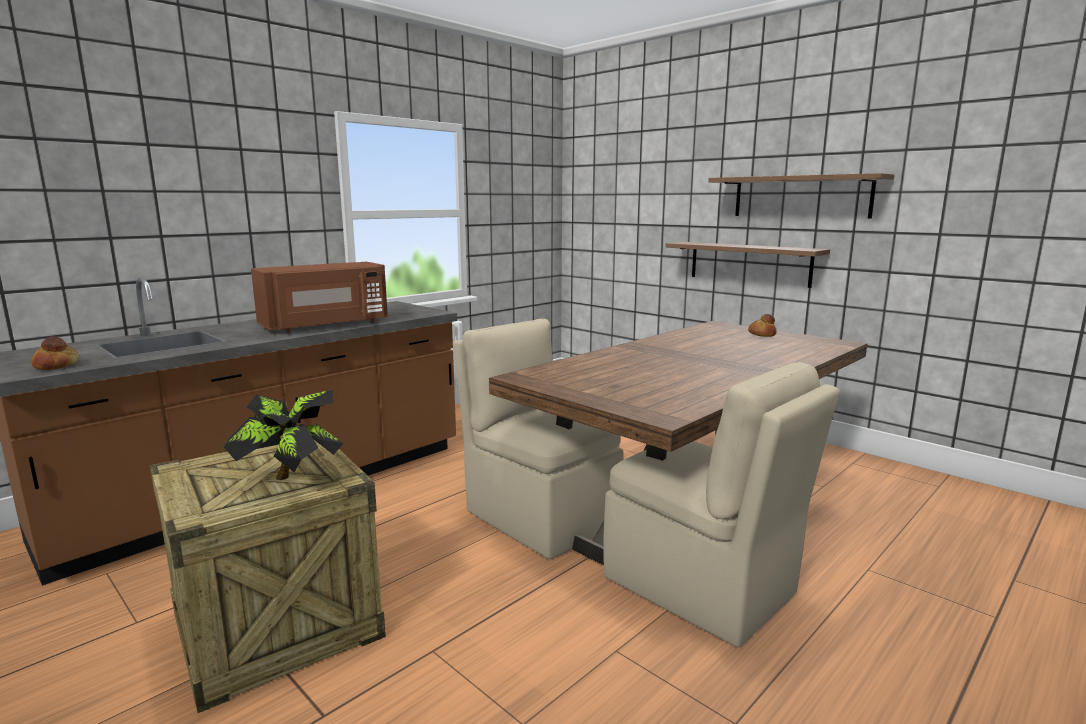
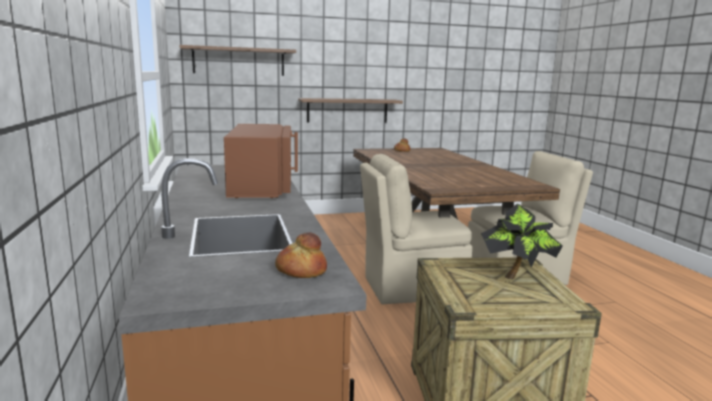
camera: 60 degrees left, 0 degrees up
(800, 197) = (377, 68): shelf -> shelf (239, 61)

